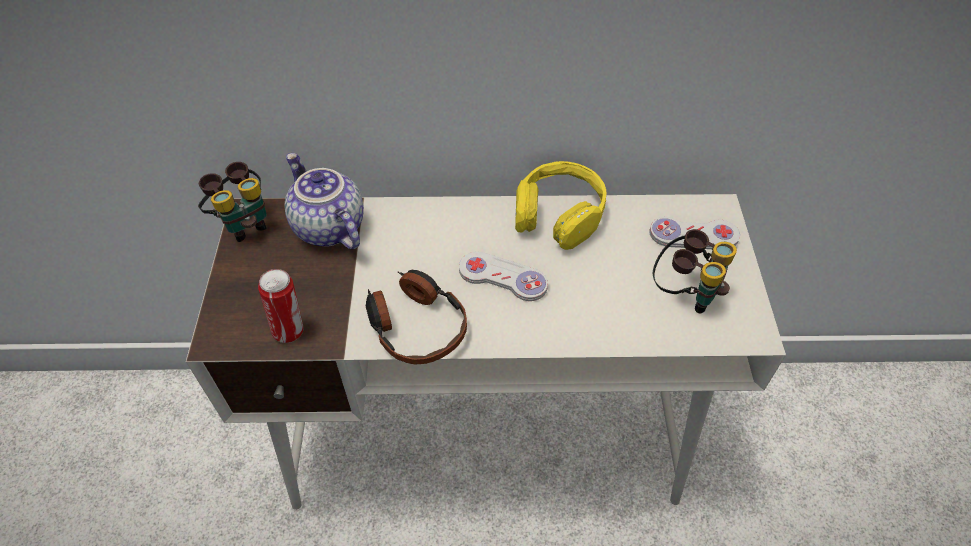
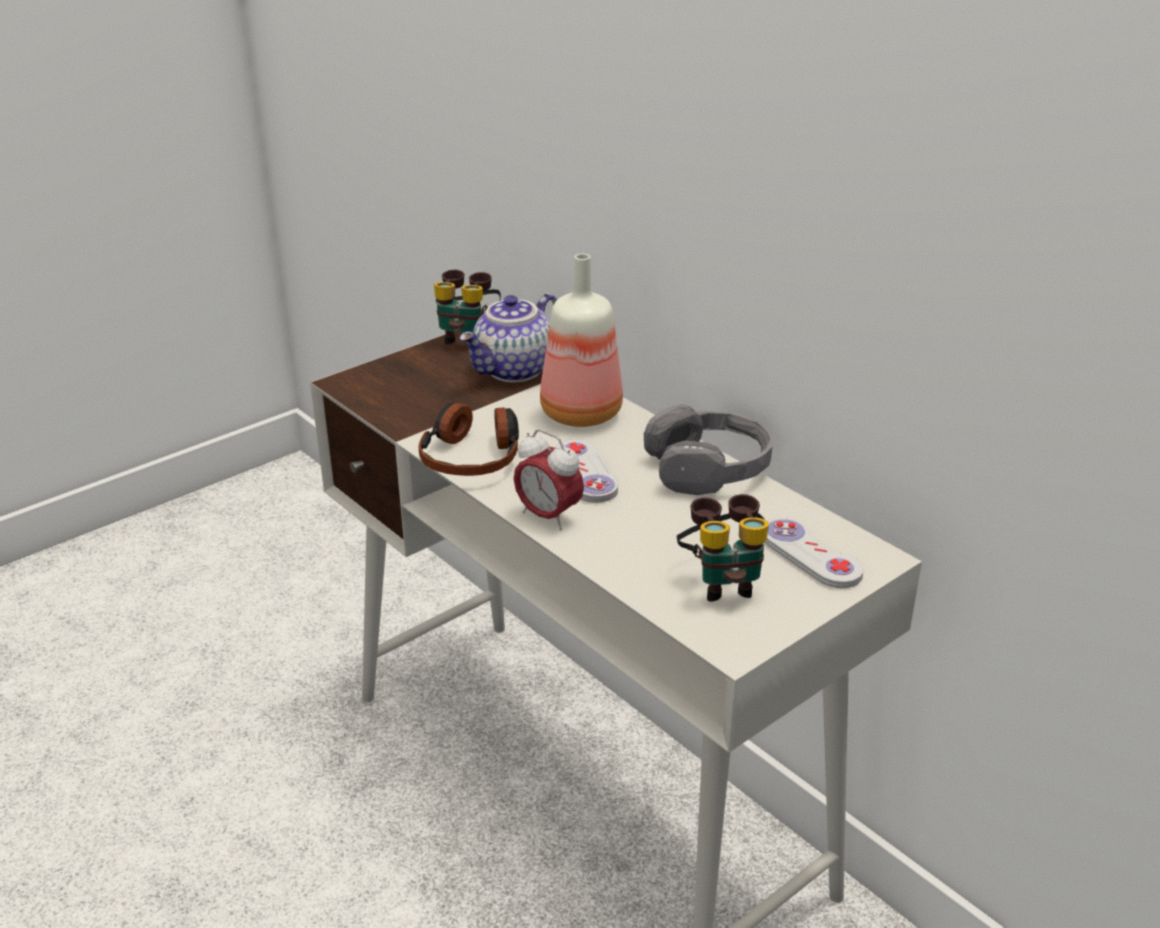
camera: 50 degrees right, 20 degrees down
(290, 330) = (391, 406): can -> none
(327, 228) = (515, 371): teapot -> teapot turned 150 degrees counterclockwise
(426, 233) = (579, 414): none -> bottle
(535, 332) = (548, 516): none -> alarm clock
(559, 214) = (709, 468): yellow headphones -> grey headphones

